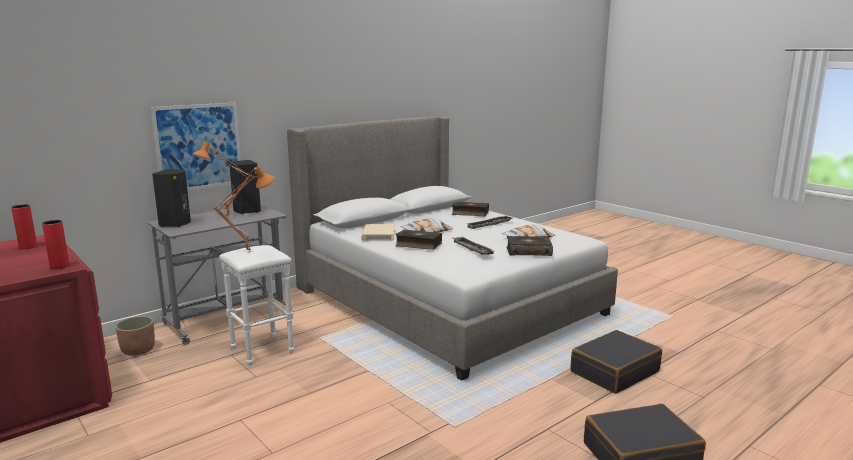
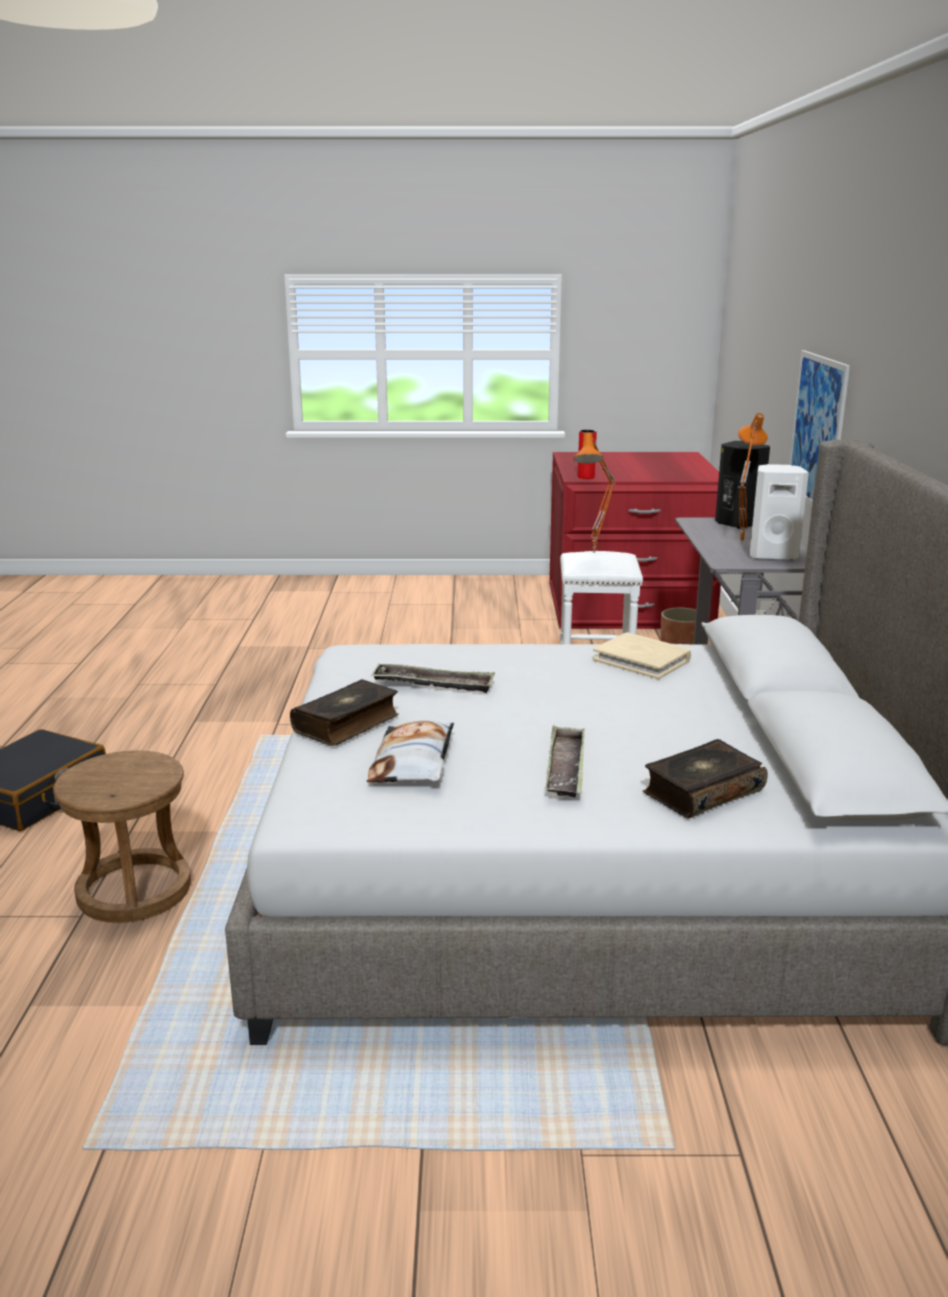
camera: 130 degrees right, 5 degrees up
(28, 247) = (678, 474): red vase -> none
(246, 211) = (772, 555): black speaker -> white speaker
(418, 245) = (529, 663): book -> none
(426, 231) = (604, 696): pillow -> none
(614, 371) = (134, 890): black suitcase -> brown stool

